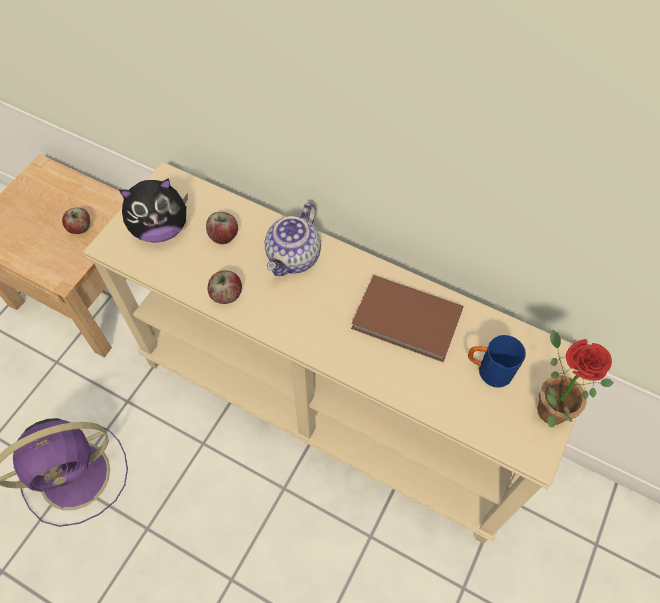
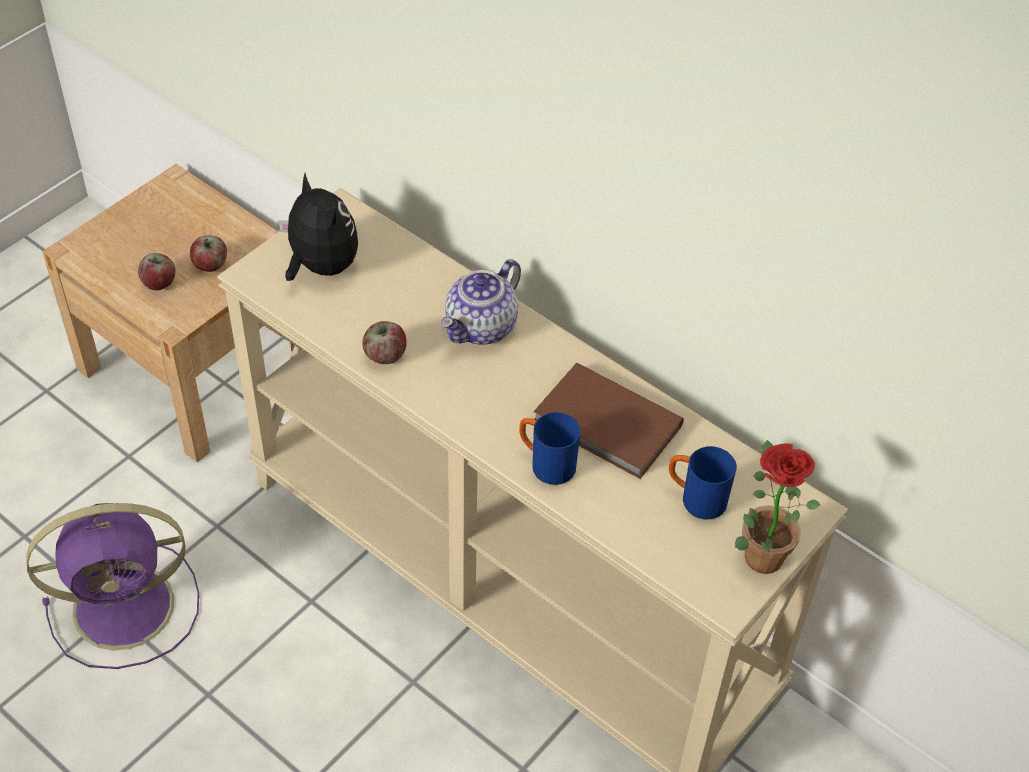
camera: 10 degrees right, 10 degrees down
(161, 229) = (320, 266): plush toy -> plush toy turned 120 degrees counterclockwise
(224, 236) = (398, 288): apple -> apple (159, 283)
(369, 364) = (545, 464): none -> blue mug

